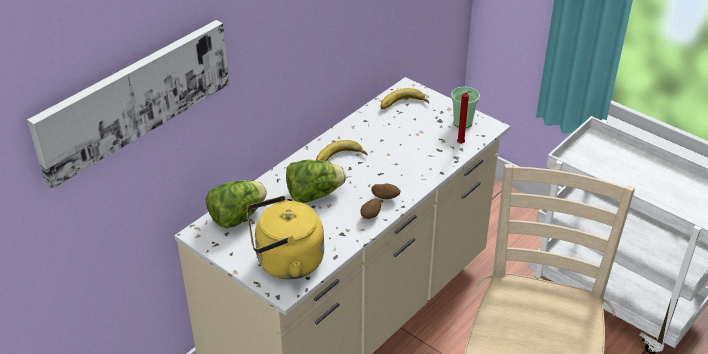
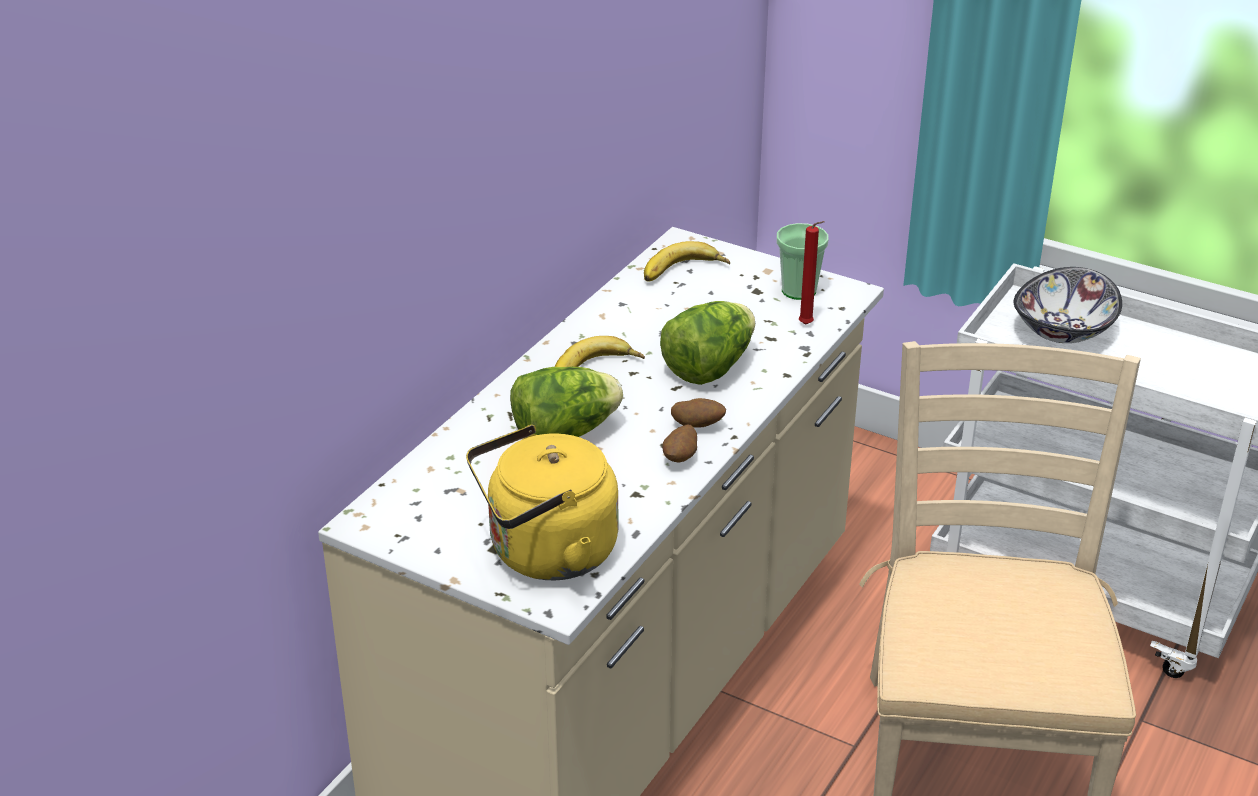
camera: 10 degrees left, 5 degrees down
(134, 98) = (250, 254): picture -> none
(237, 216) = (431, 486): lettuce -> lettuce (709, 368)
(610, 159) = (1064, 331): none -> bowl

